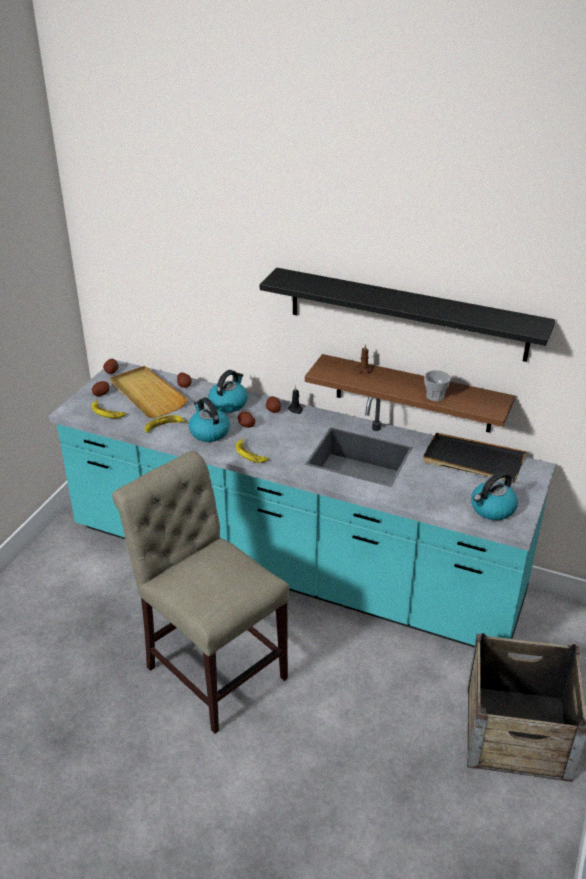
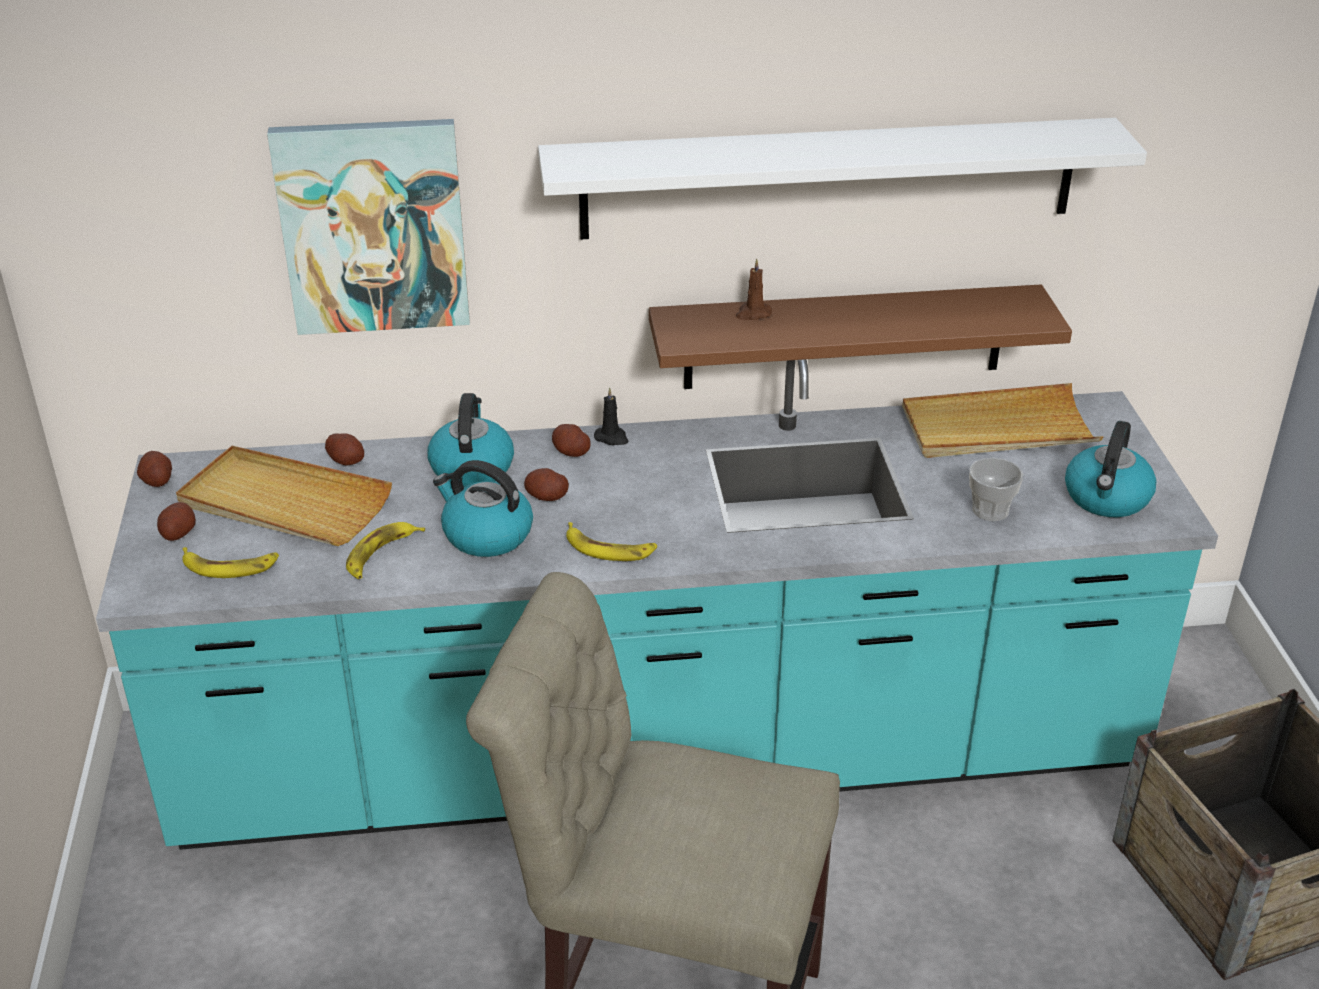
camera: 30 degrees left, 0 degrees up
(208, 286) = (373, 226): none -> picture
(406, 314) = (829, 178): black shelf -> white shelf
(435, 396) = (923, 323): cup -> cup (990, 510)
(472, 461) = (997, 429): black tray -> beige tray

